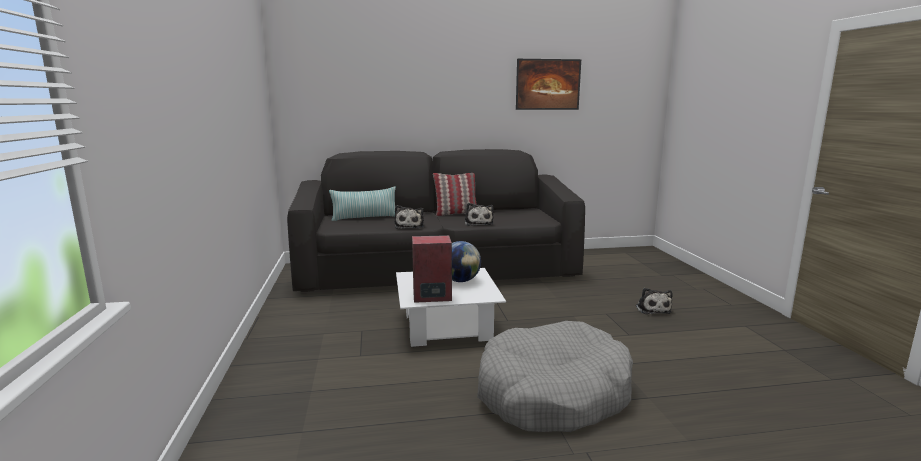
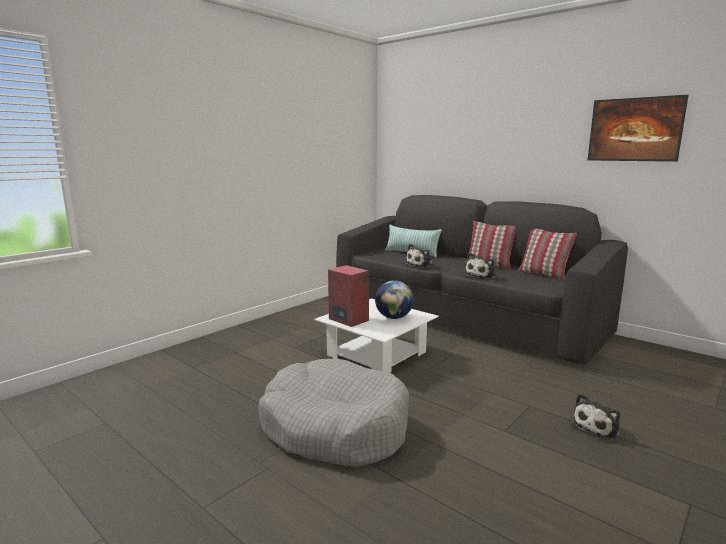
camera: 50 degrees right, 0 degrees up
(508, 212) = (543, 274): none -> pillow

